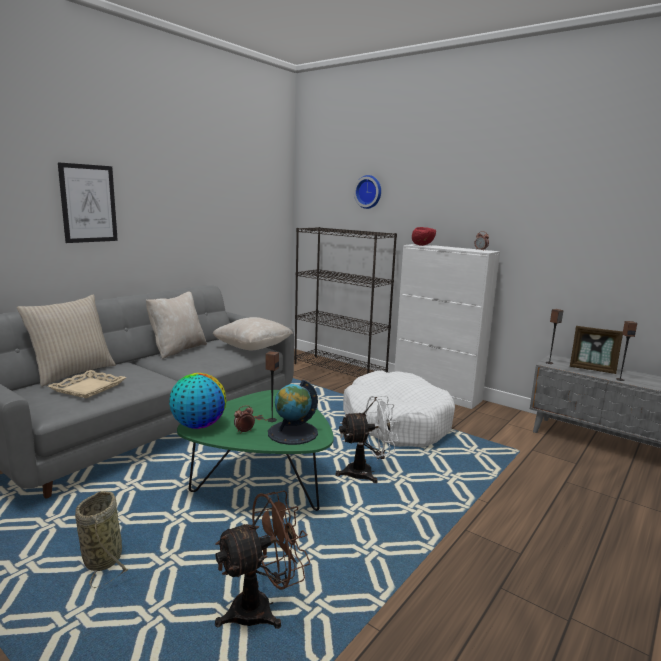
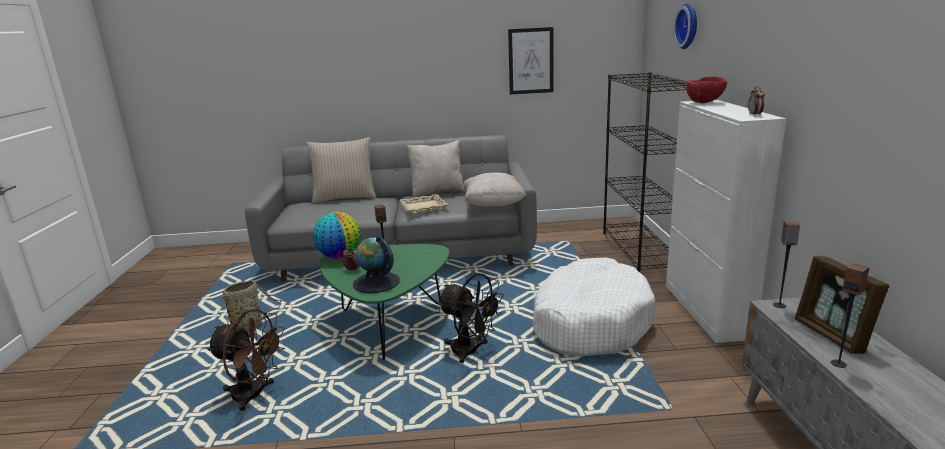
camera: 50 degrees right, 5 degrees up
(88, 203) = (385, 59): picture -> picture (531, 61)
(88, 388) = (329, 210): beige tray -> beige tray (423, 207)
(366, 473) = (471, 352): white fan -> black fan

